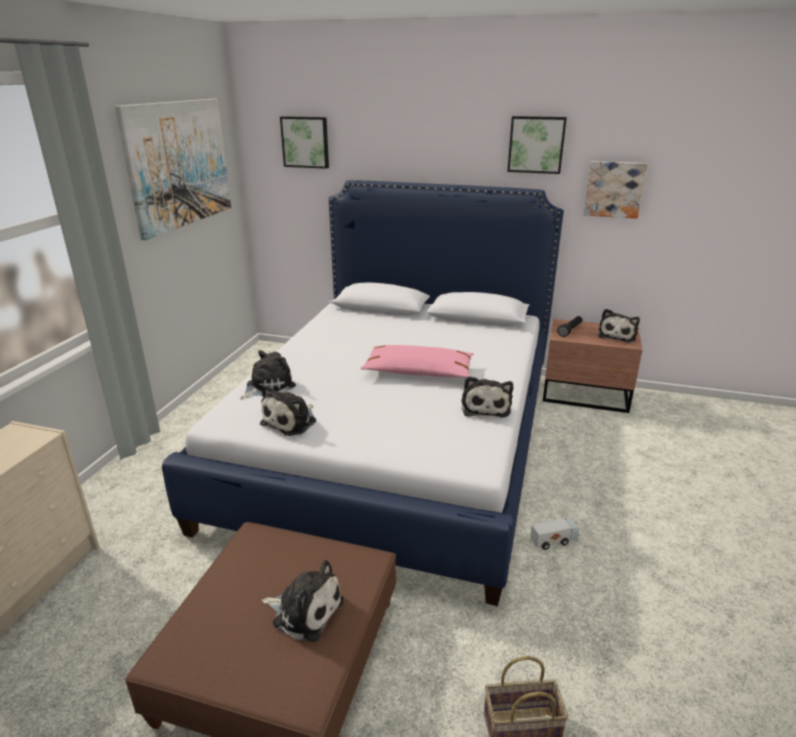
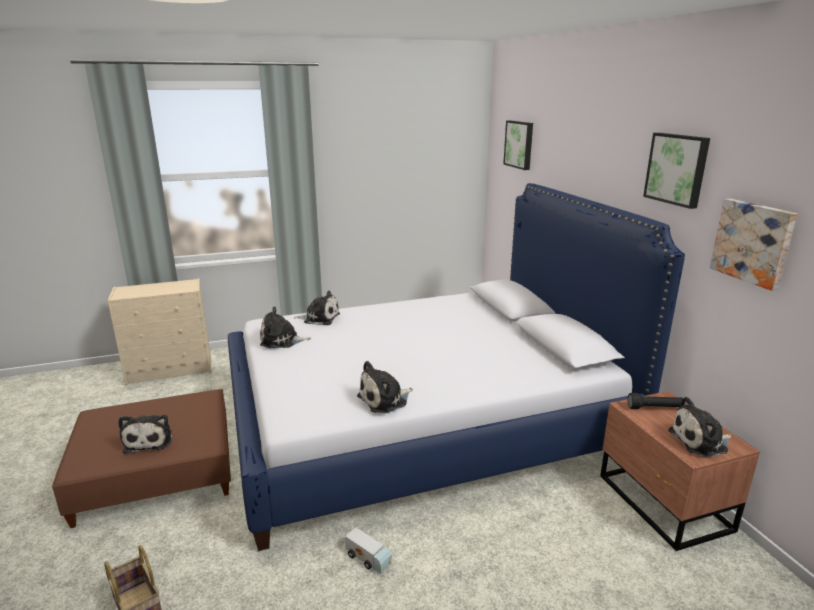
camera: 55 degrees right, 5 degrees down
(179, 164) = (406, 151): picture -> none
(418, 372) = (409, 356): pink pillow -> none

